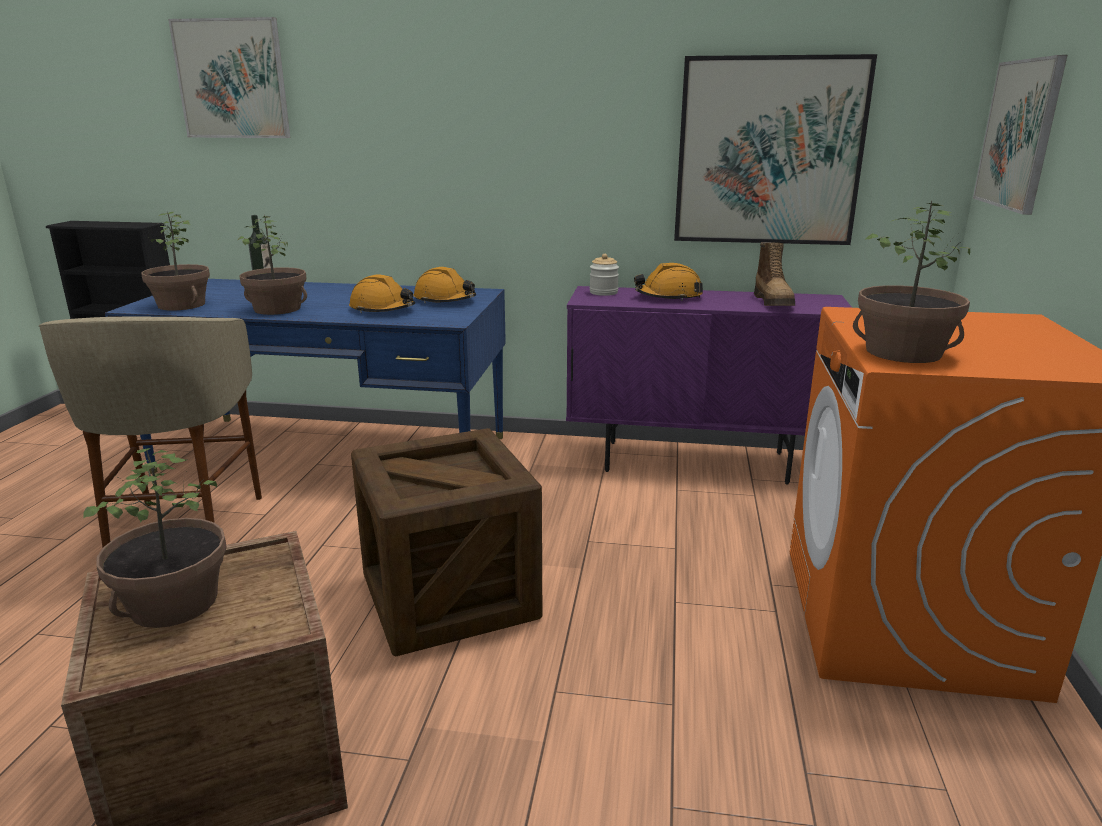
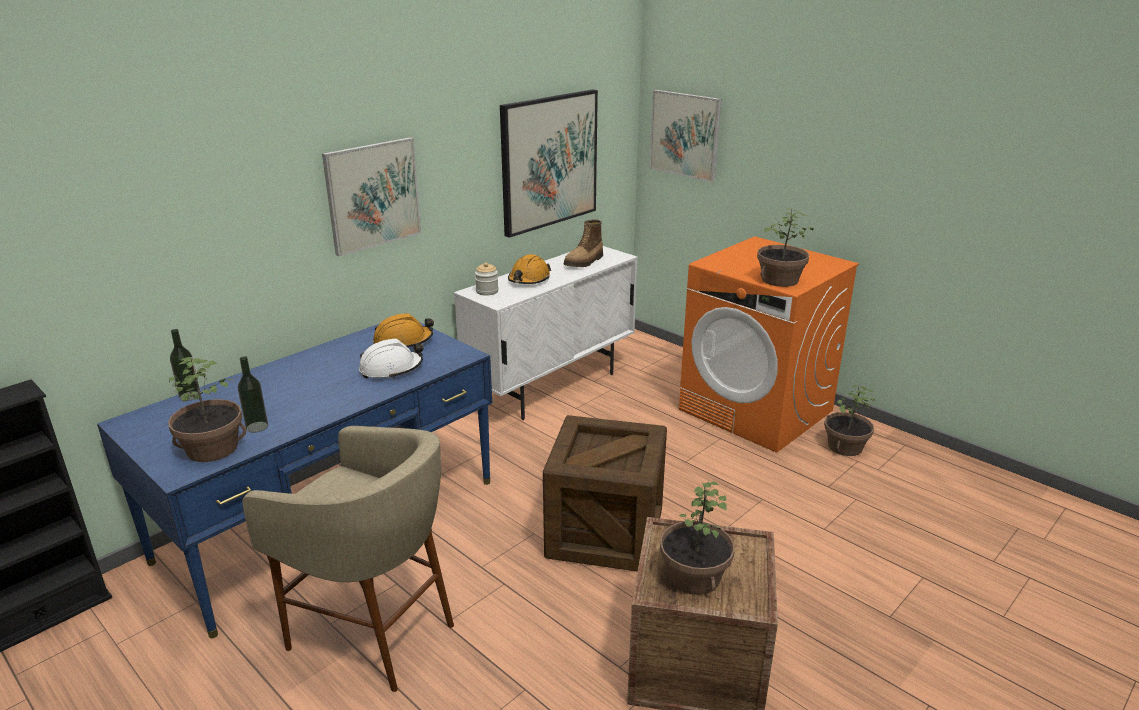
camera: 55 degrees left, 5 degrees up
(228, 305) = (257, 427): none -> bottle
(232, 79) = (111, 191): picture -> picture (373, 195)
(278, 309) = (312, 408): potted plant -> potted plant (844, 446)
(382, 309) = (391, 369): orange hard hat -> white hard hat
(695, 462) = (552, 387): purple cabinet -> white cabinet
(774, 302) = (584, 262): boot -> boot turned 90 degrees clockwise

